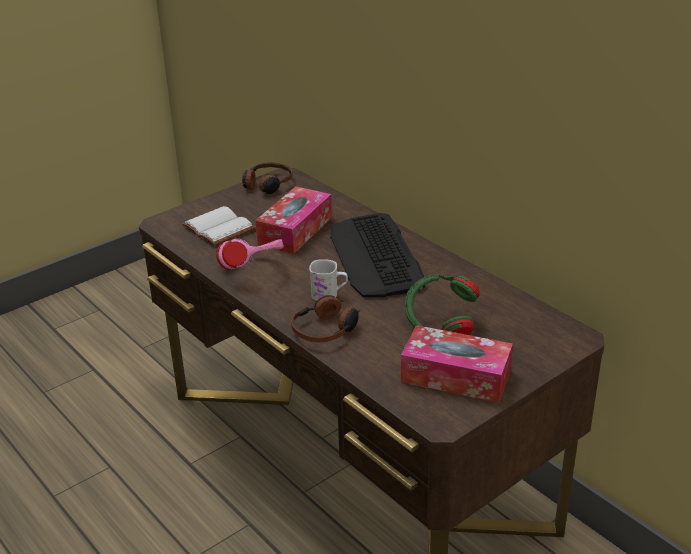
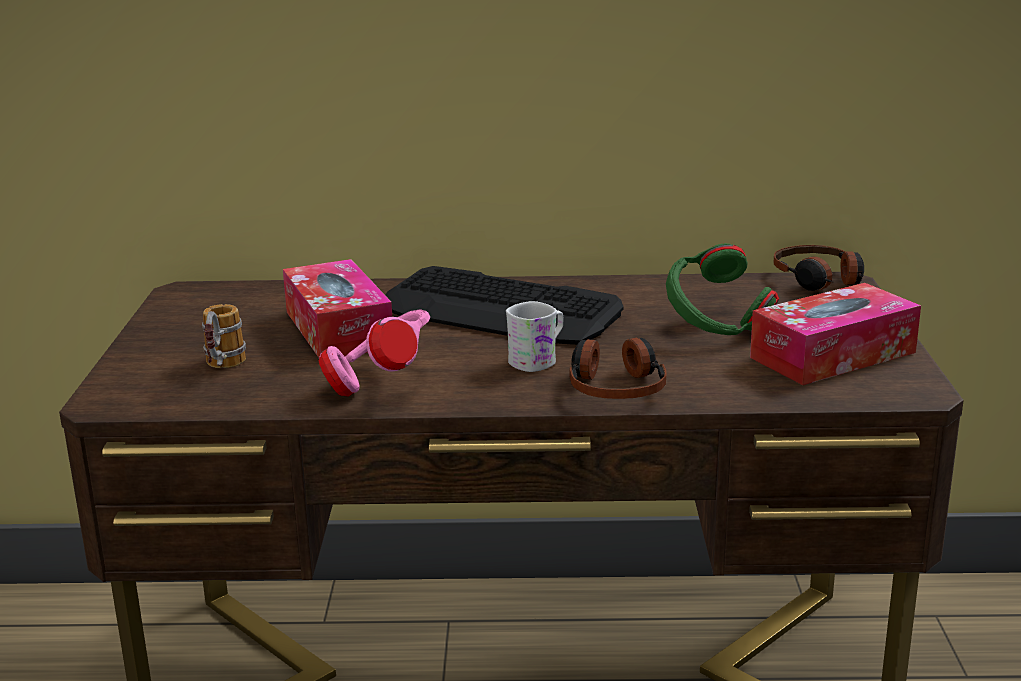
camera: 50 degrees left, 10 degrees down
(221, 228) = (222, 368): white book -> mug
(267, 184) = (178, 308): headphones -> headphones (818, 279)

